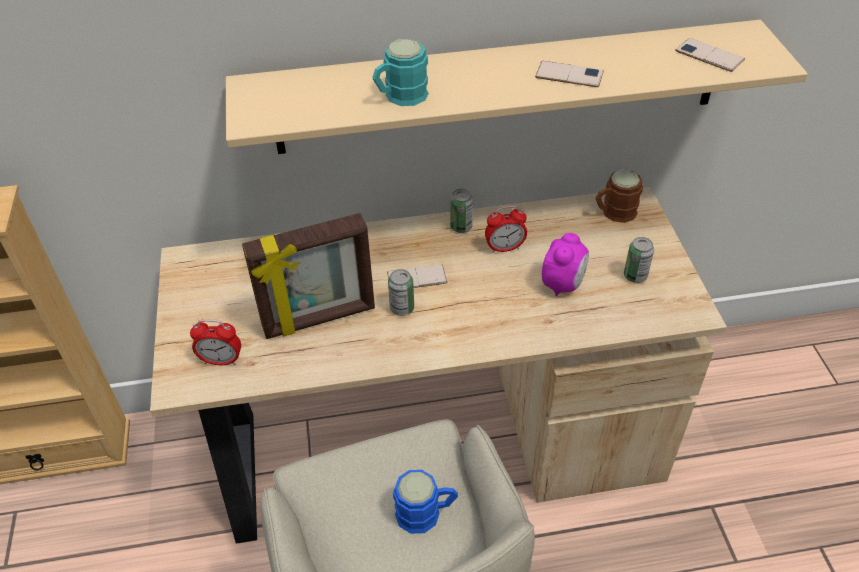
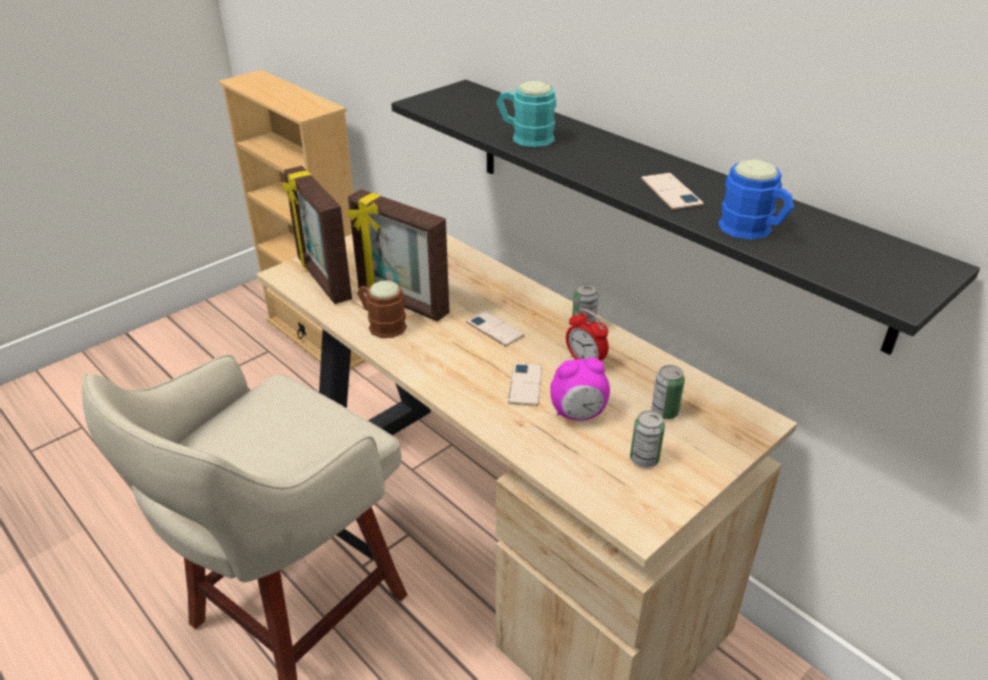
camera: 55 degrees right, 10 degrees down
(221, 360) = (322, 280): alarm clock -> picture frame
(402, 308) = (452, 336): can -> can (664, 412)
(426, 513) = (279, 461): blue mug -> blue mug (753, 230)
(500, 88) = (661, 201): beige shelf -> black shelf
(613, 213) = (720, 411): brown mug -> brown mug (381, 324)
(709, 55) = (836, 253): phone -> phone (525, 384)

